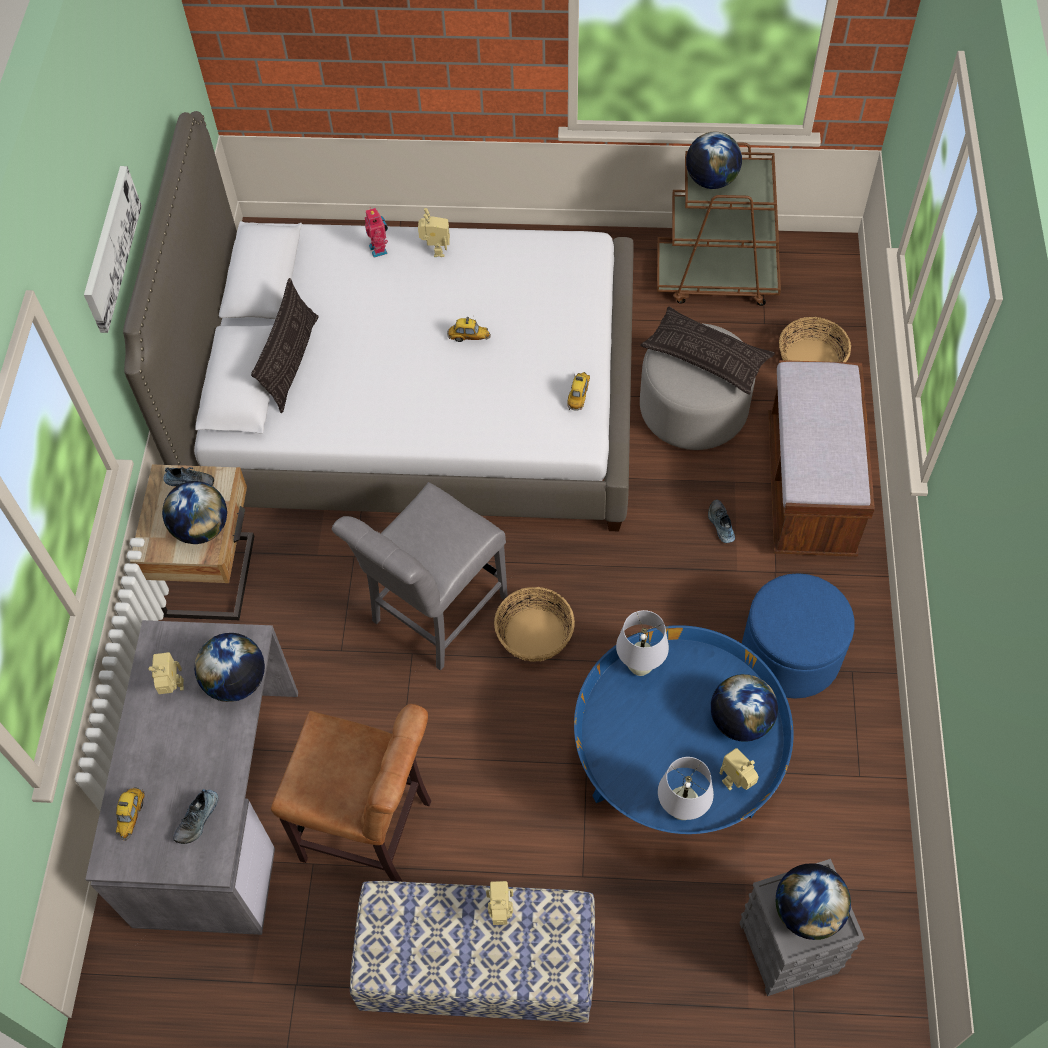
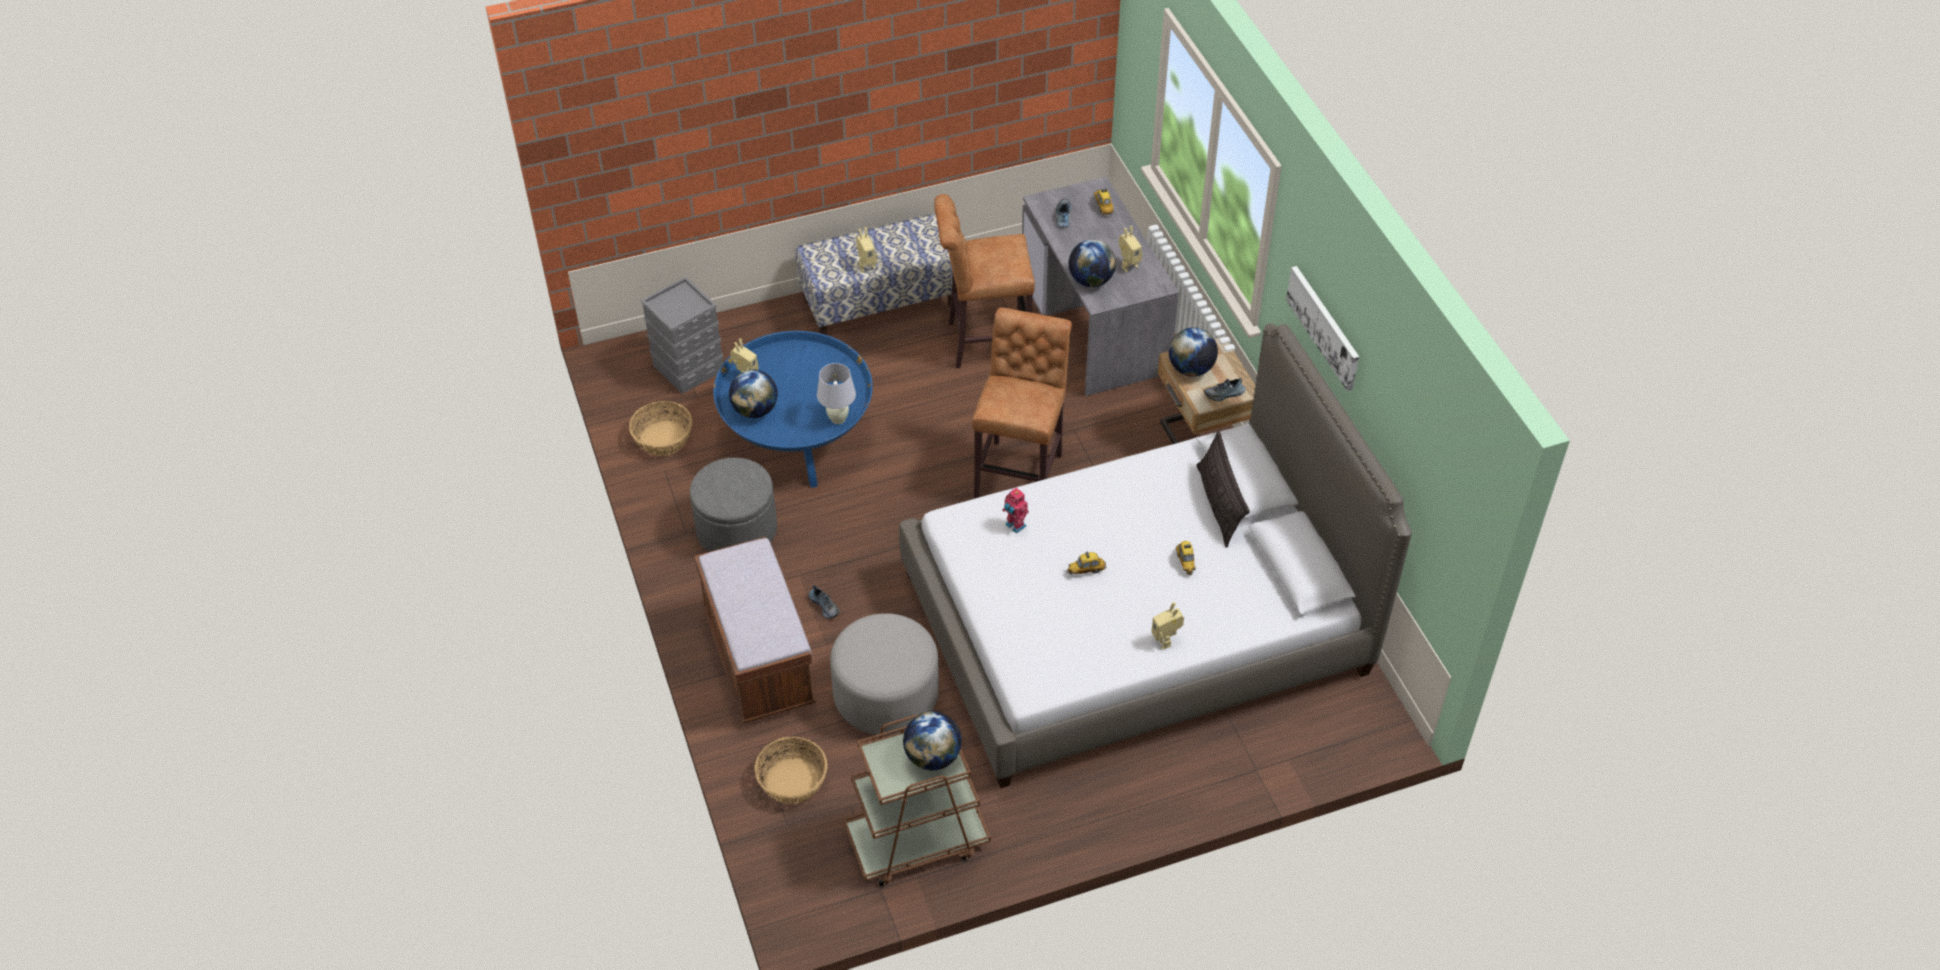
camera: 155 degrees right, 10 degrees down
(379, 249) = (1217, 625): toy robot -> toy robot (1014, 526)
(433, 613) = (1020, 472): grey chair -> brown stool
(534, 635) = (937, 482): basket -> basket (663, 438)
(579, 395) = (967, 553): toy car -> toy car (1185, 562)
(681, 810) = (777, 353): white table lamp -> none
(706, 356) = (879, 657): pillow -> none
(790, 654) = (737, 530): blue ottoman -> grey ottoman
(807, 911) = (679, 305): globe -> none

